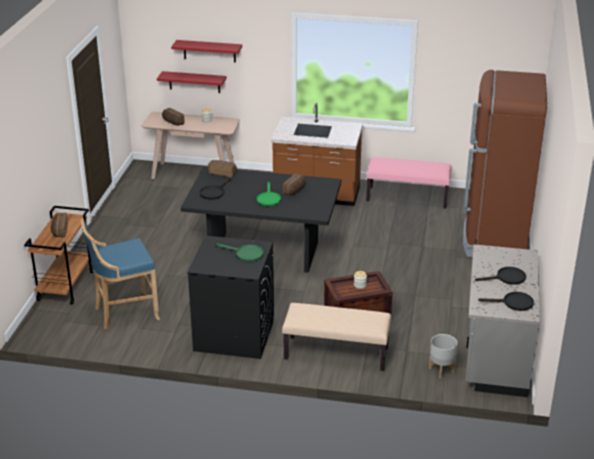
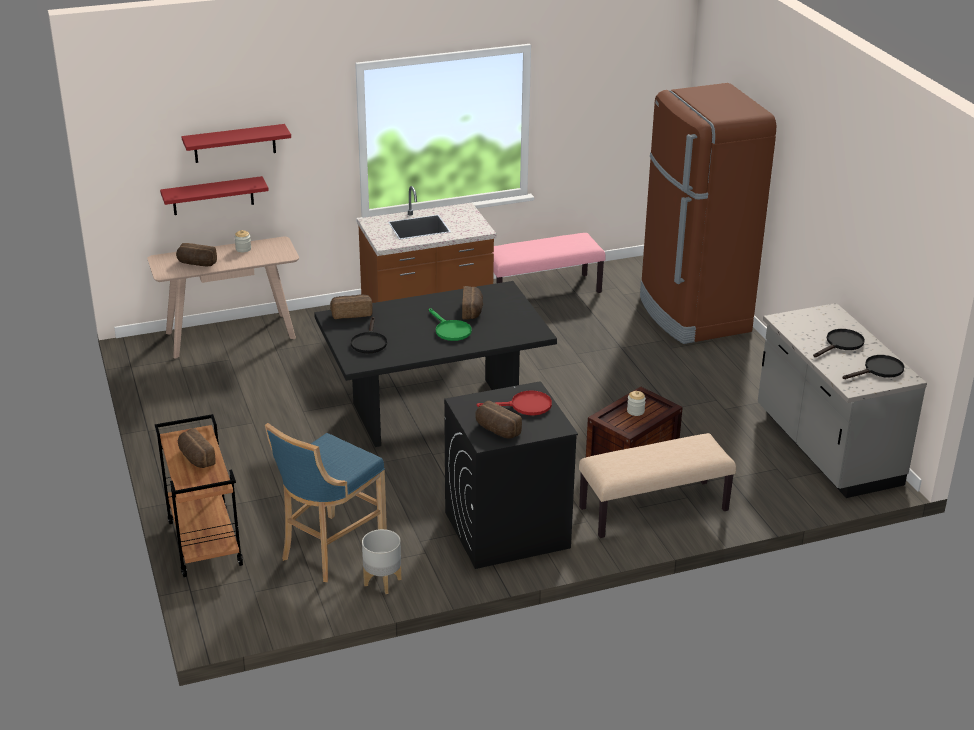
camera: 30 degrees left, 0 degrees up
(212, 263) = (496, 430): none -> bread
(245, 254) = (525, 406): green frying pan -> red frying pan
(441, 370) = (788, 486): grey planter -> grey planter (382, 582)

